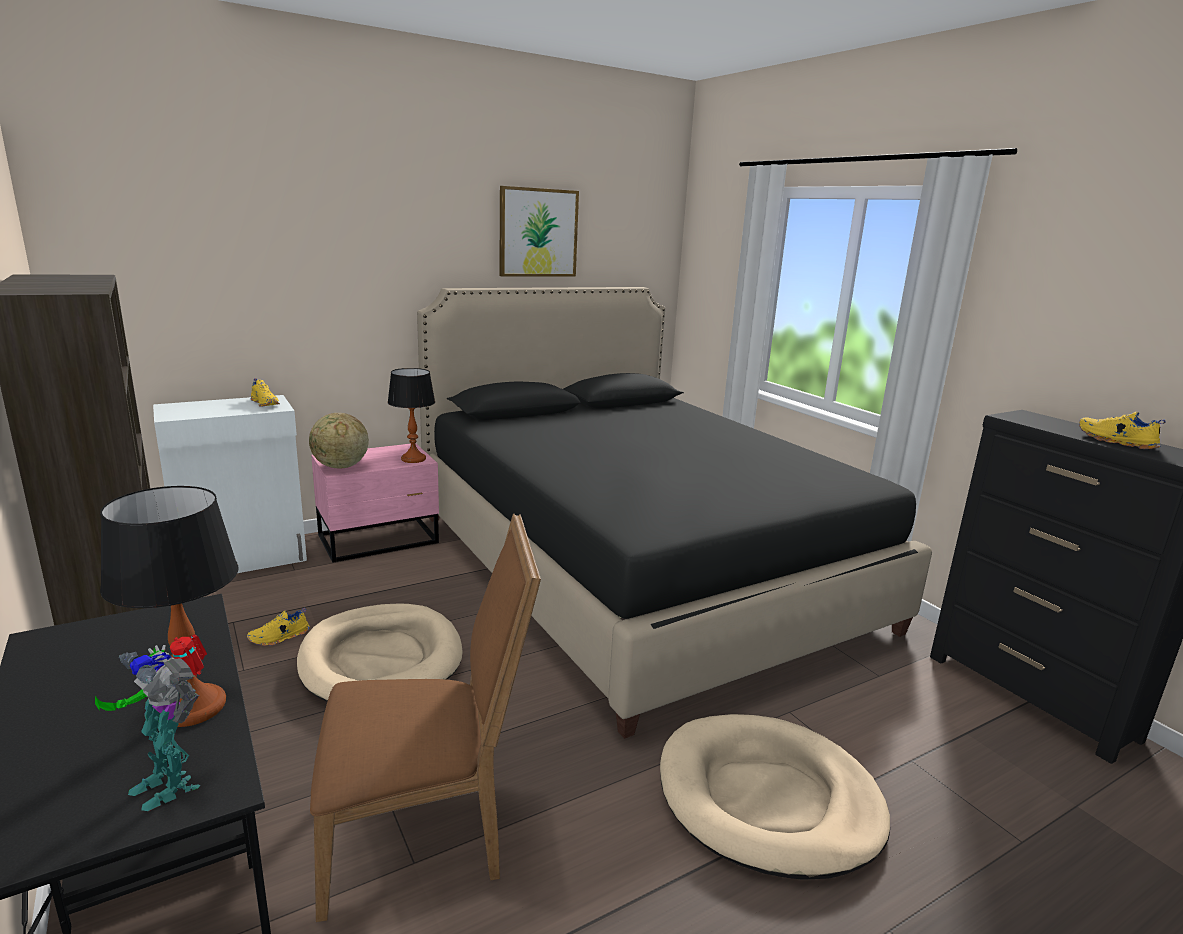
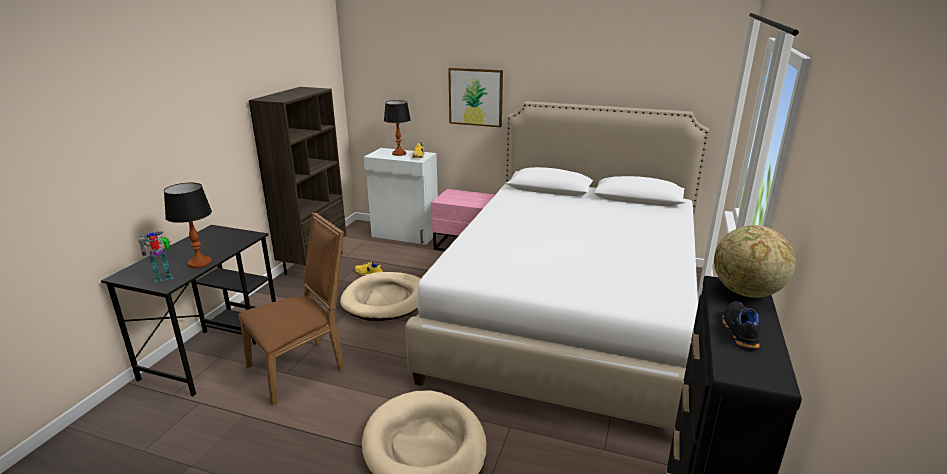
camera: 50 degrees right, 5 degrees up
(170, 780) = (164, 278): toy robot -> toy robot turned 60 degrees clockwise
(340, 467) = (446, 198): globe -> globe (745, 293)
(413, 459) = (485, 204): table lamp -> table lamp (399, 153)
(425, 835) = (301, 367): brown chair -> brown chair turned 75 degrees counterclockwise
(538, 233) = (603, 66): picture -> picture (475, 97)
(636, 569) = (570, 316): black bed -> white bed
(1115, 441) = (738, 330): yellow shoe -> black shoe

